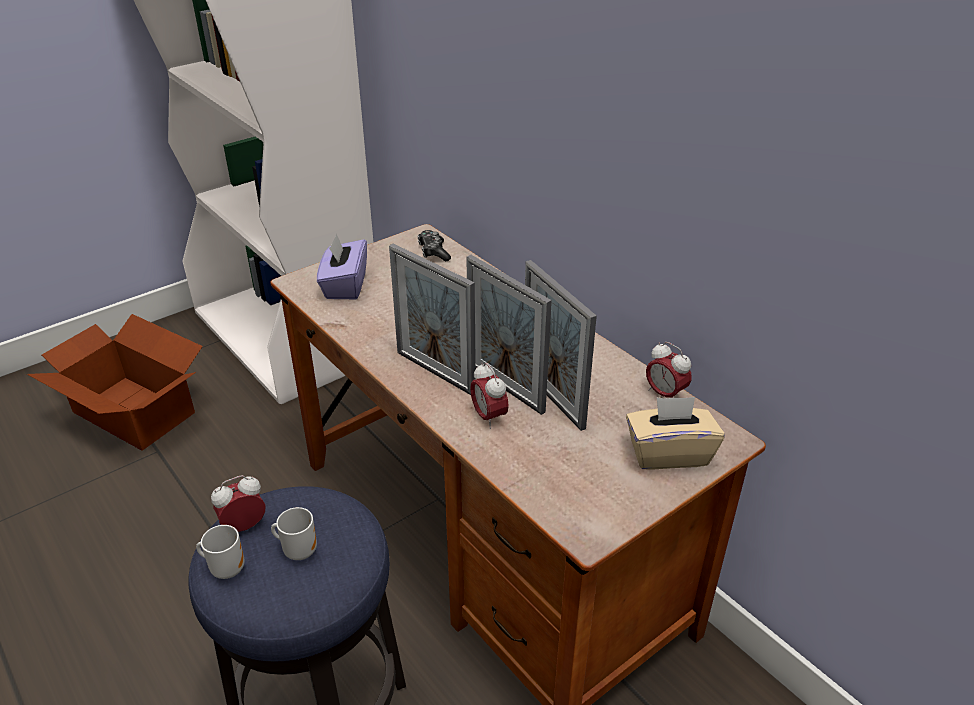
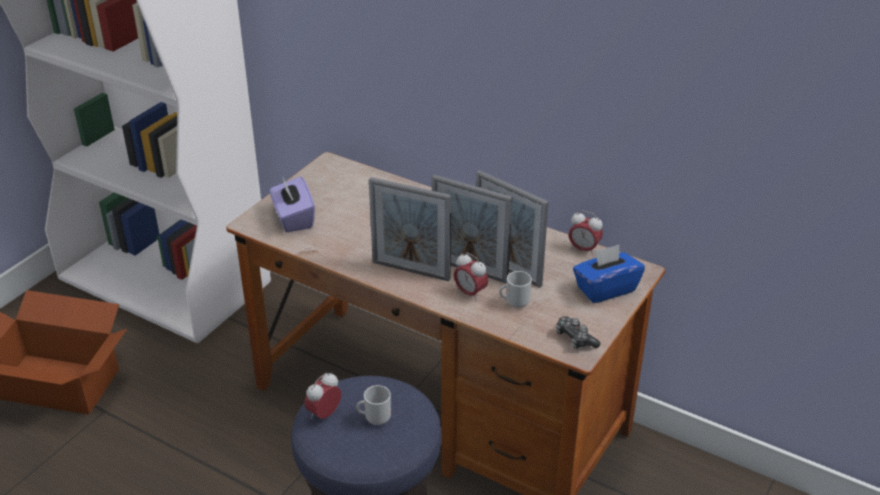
camera: 20 degrees left, 0 degrees up
(226, 568) = (331, 444): mug -> mug (515, 303)
(433, 252) = (348, 175): game controller -> game controller (575, 339)
(668, 453) = (605, 289): beige tissue box -> blue tissue box

